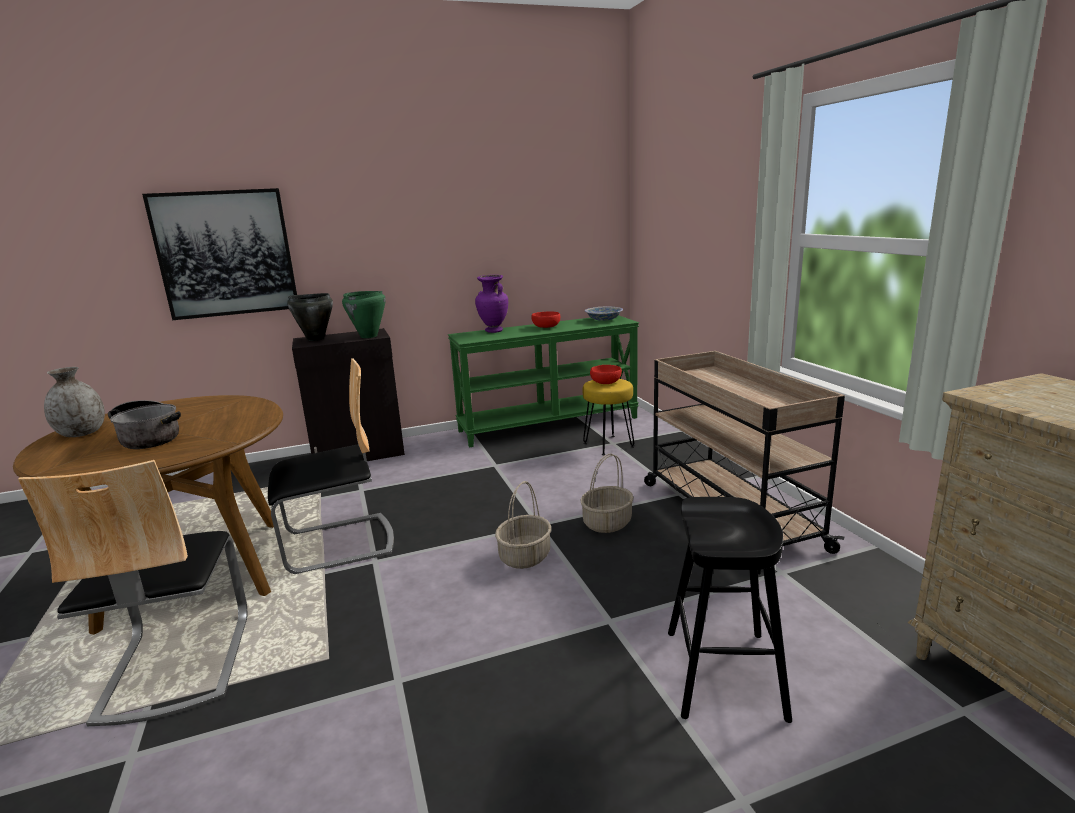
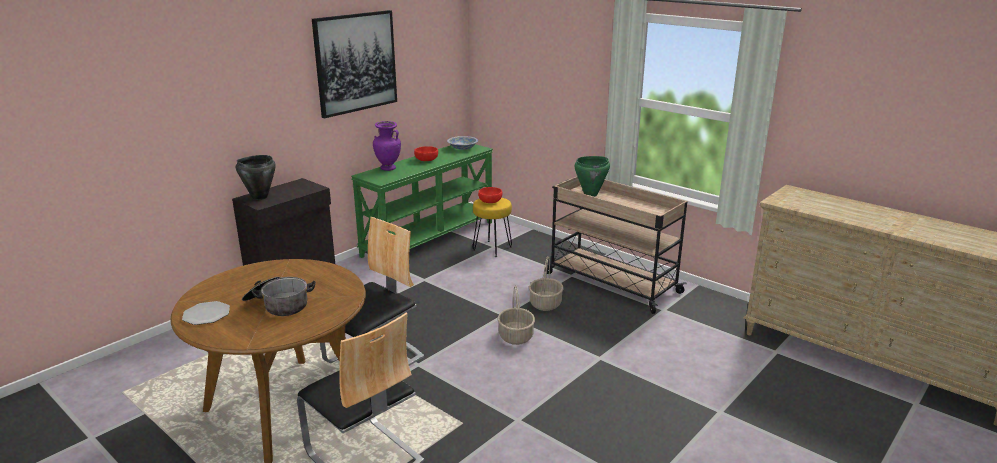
camera: 30 degrees left, 5 degrees up
(81, 434) = (206, 314): grey vase -> plate
(226, 254) = (175, 129): picture -> picture (356, 62)
(369, 336) = (307, 189): green cooking pot -> green cooking pot (591, 194)
(723, 673) = (674, 365): black stool -> none

